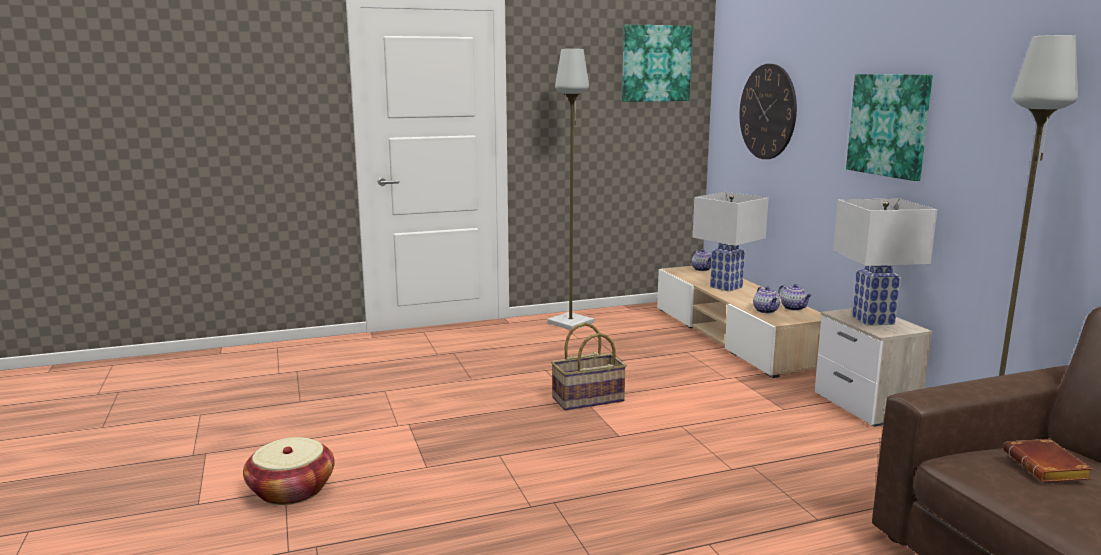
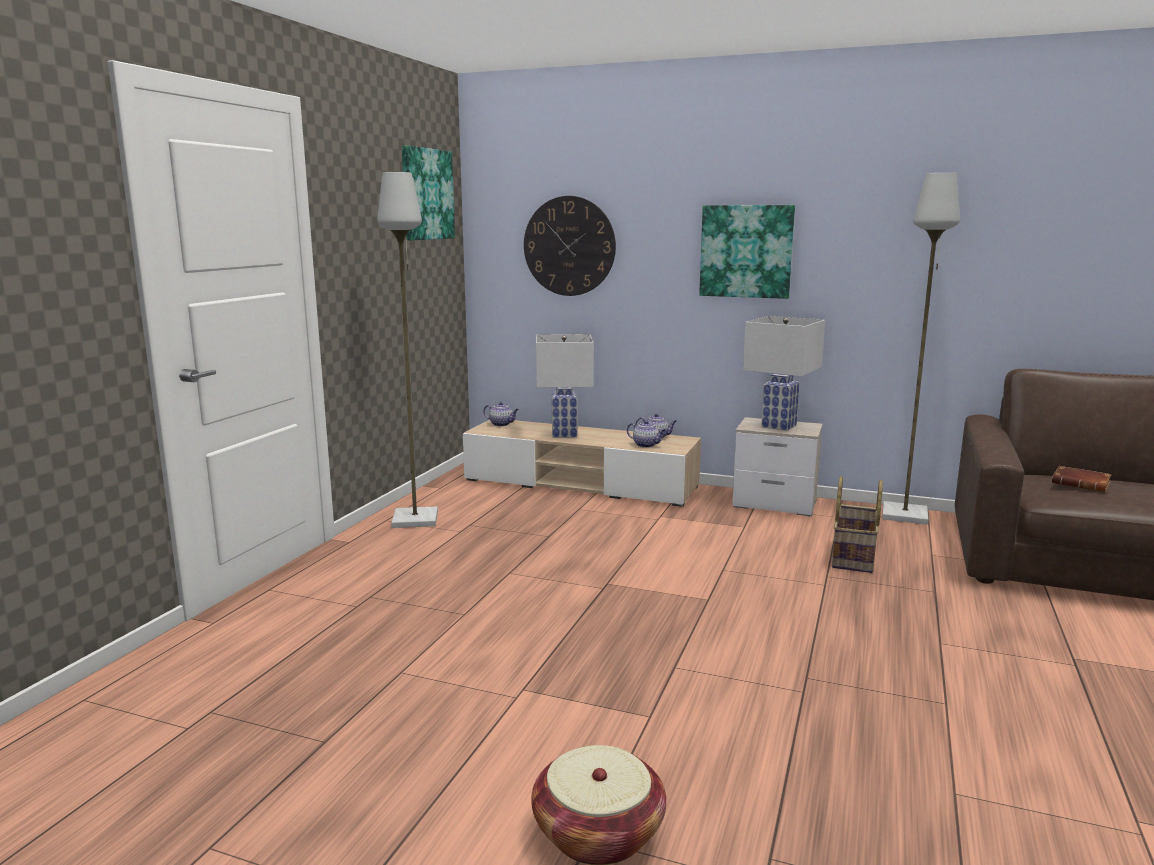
camera: 50 degrees left, 0 degrees up
(588, 400) = (612, 582): basket -> basket (854, 557)

